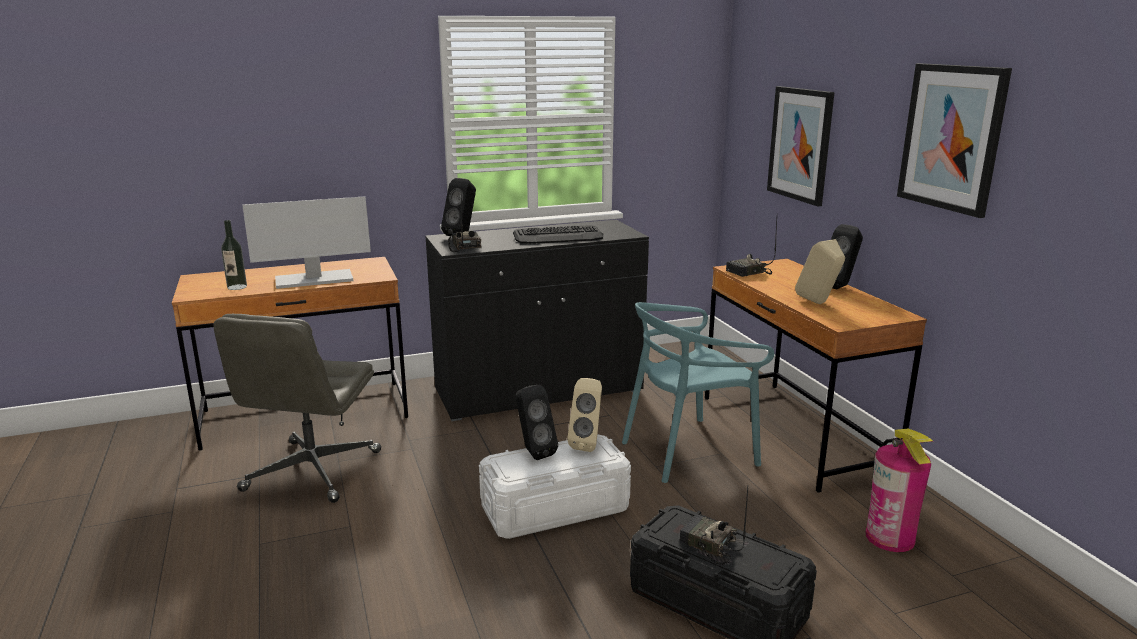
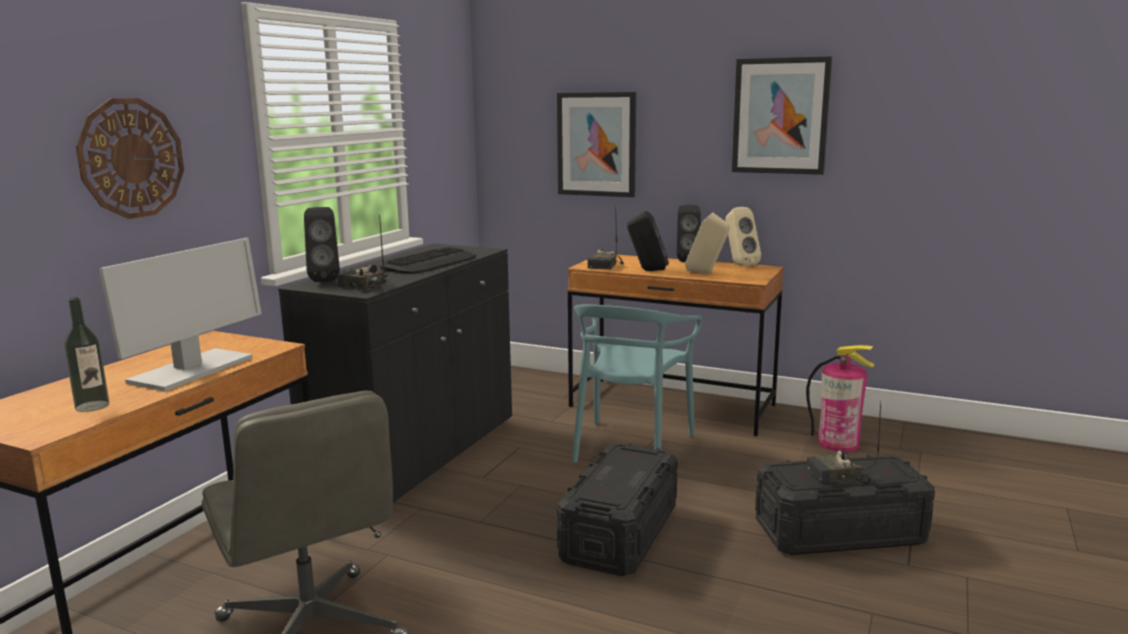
camera: 45 degrees left, 5 degrees down
(329, 131) = (131, 158): none -> wall clock
(533, 452) = (595, 478): black speaker -> black speaker (647, 270)
(555, 509) = (620, 533): white storage box -> black storage box
(588, 444) = (624, 453): beige speaker -> beige speaker (739, 265)

